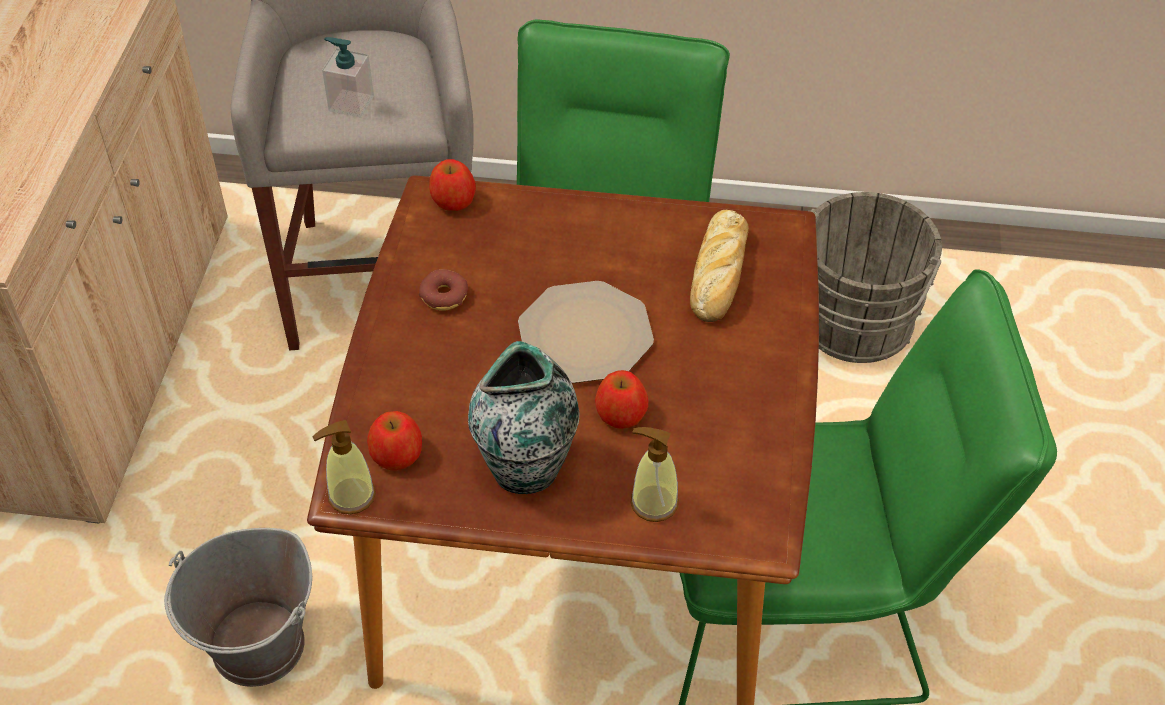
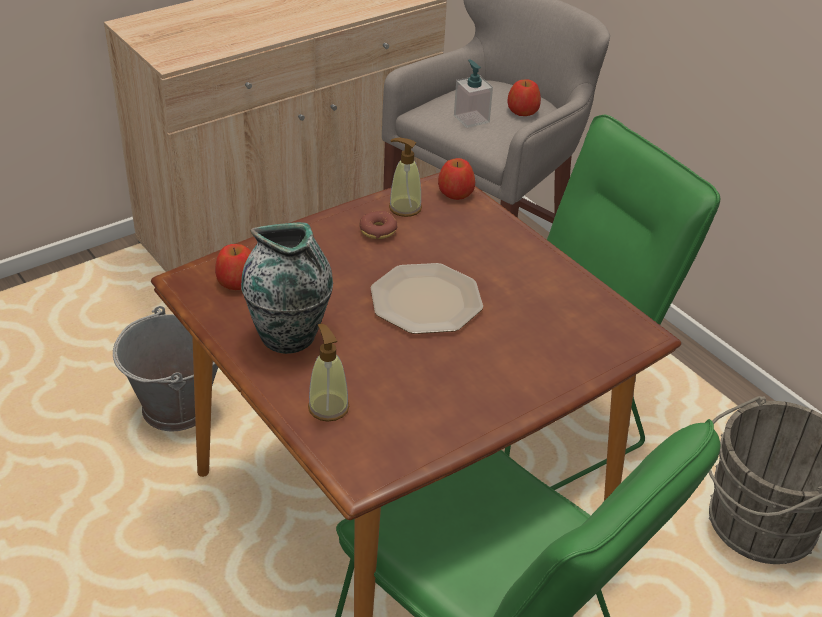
camera: 45 degrees right, 10 degrees down
(351, 495) = (186, 282): soap dispenser -> soap dispenser (405, 208)
(621, 413) = (383, 351): apple -> apple (523, 110)
(719, 274) = (558, 328): bread -> none

